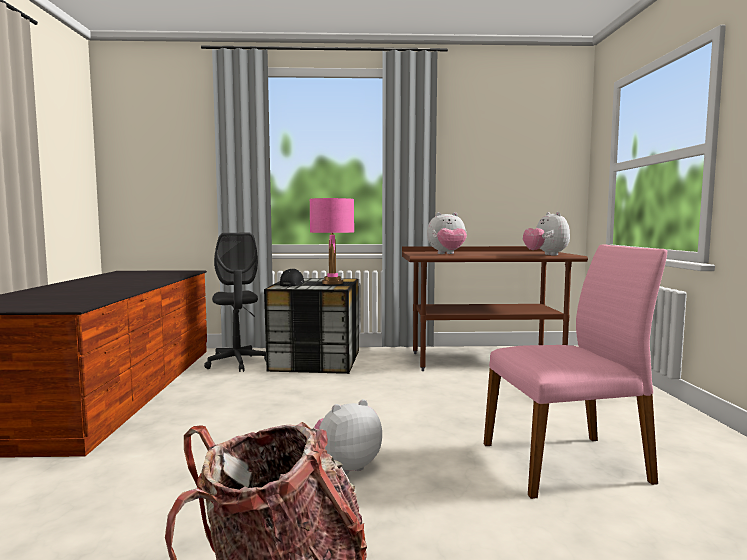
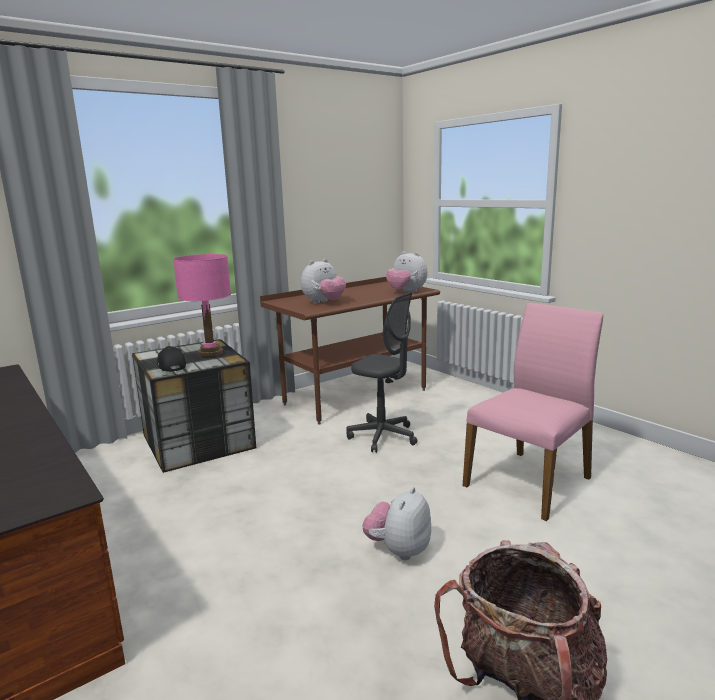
camera: 35 degrees left, 10 degrees up
(237, 363) = (109, 473): grey office chair -> grey office chair (383, 437)

